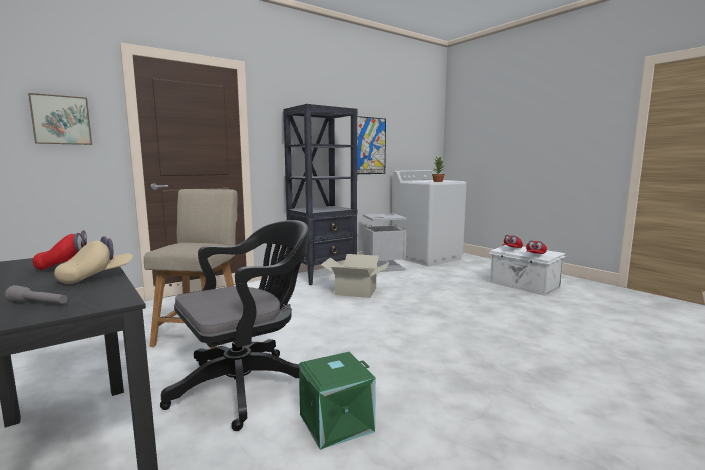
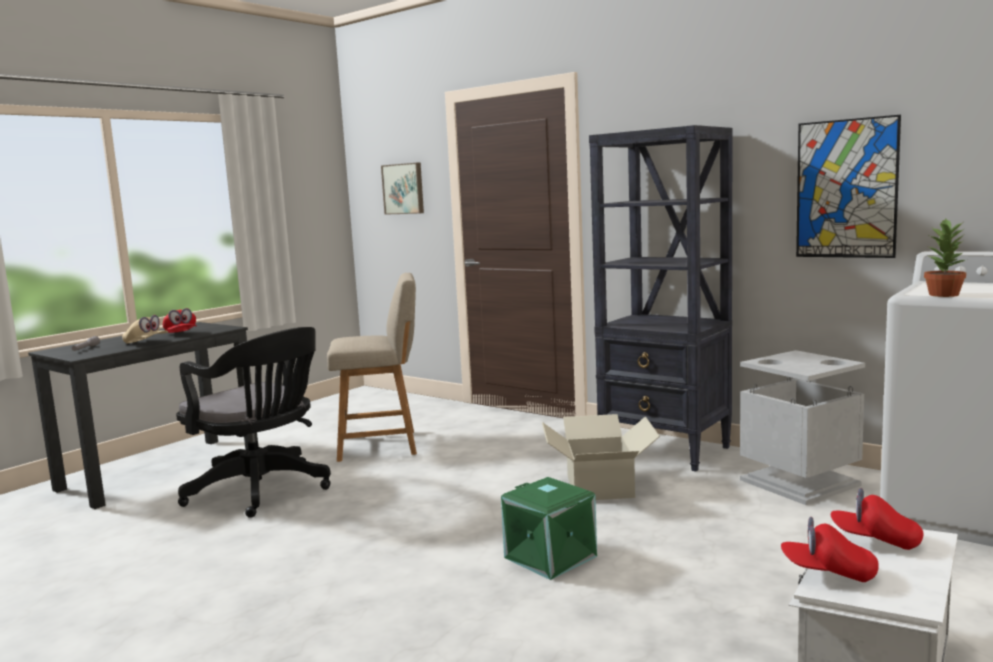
camera: 75 degrees right, 0 degrees up
(336, 422) = (187, 541): green storage box -> green storage box (552, 556)

